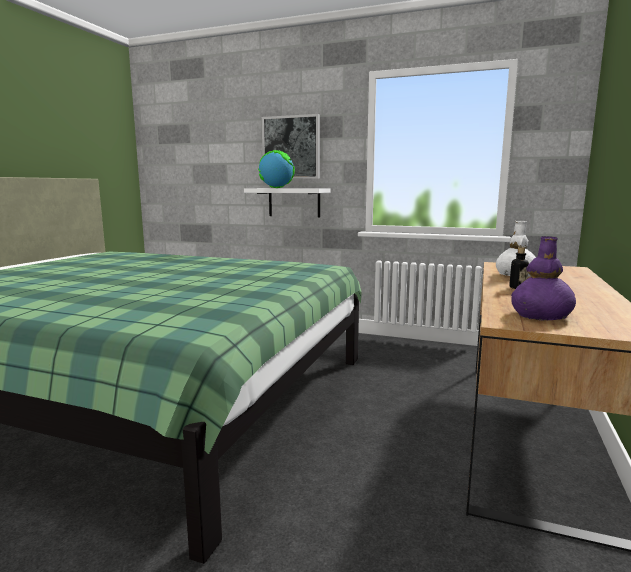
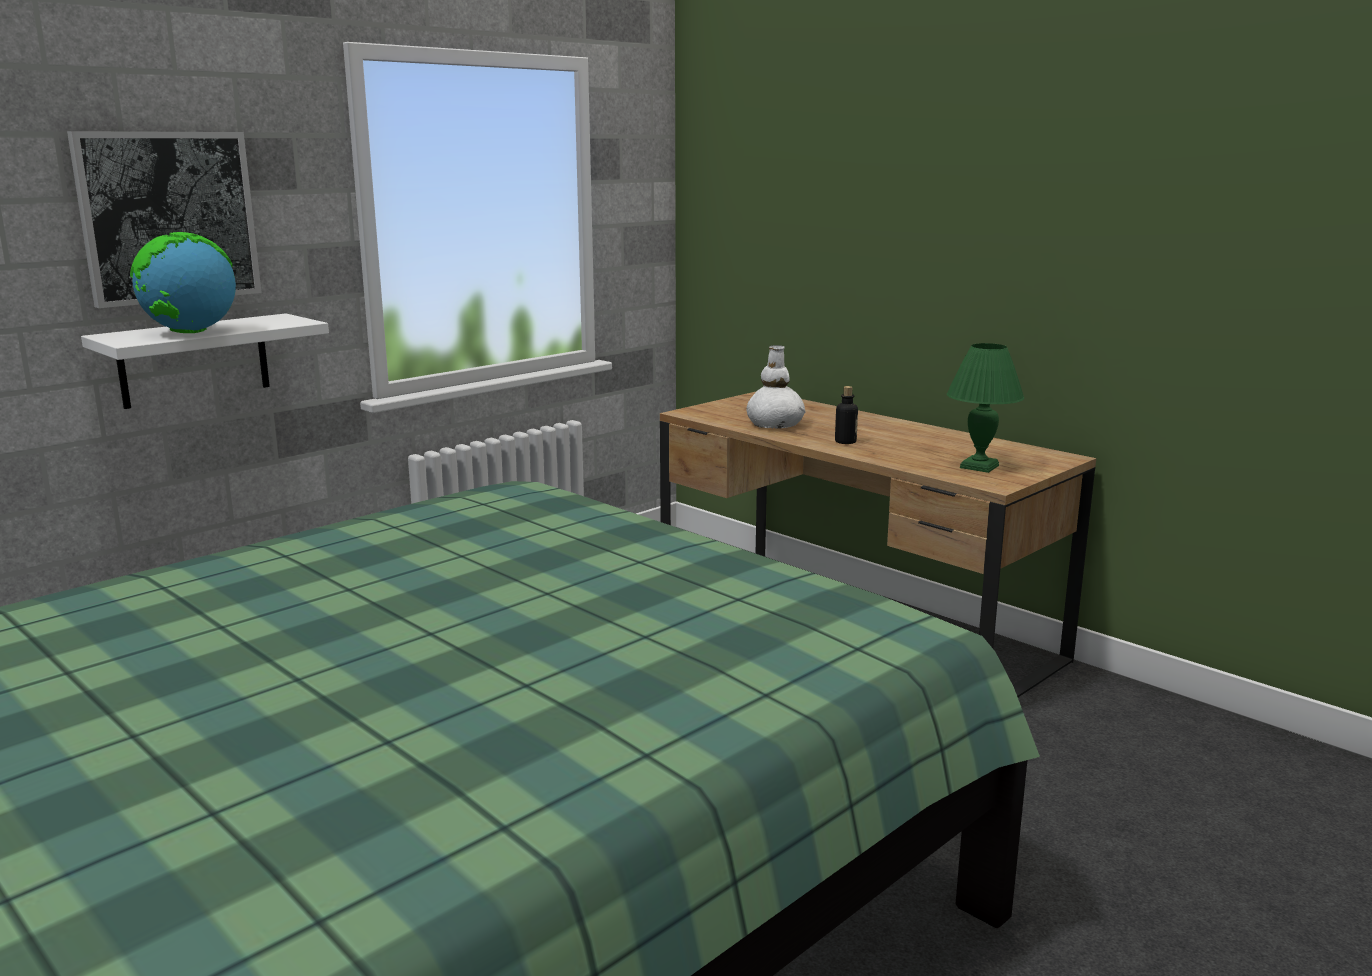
camera: 65 degrees left, 5 degrees up
(541, 316) = (979, 467): purple vase -> green table lamp

